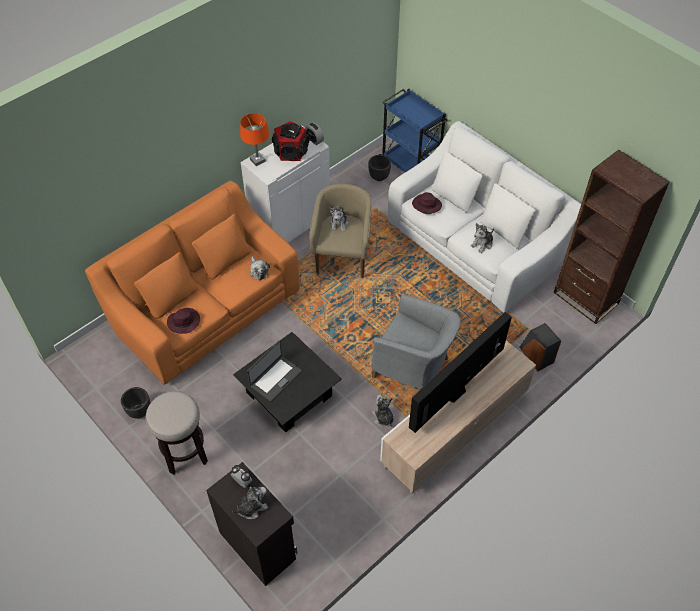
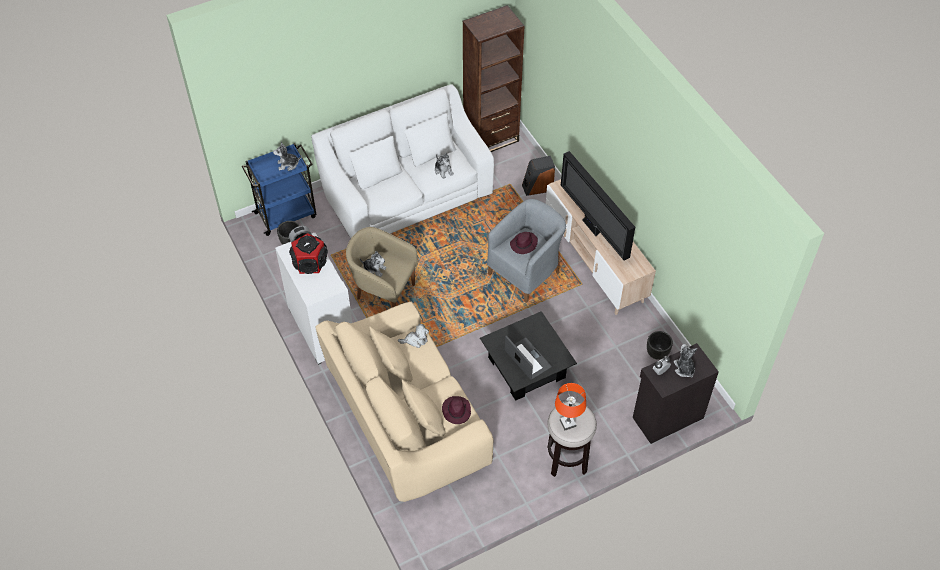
camera: 75 degrees left, 0 degrees up
(139, 411) = (511, 492): black planter -> black planter (657, 353)
(205, 309) = (406, 419): orange sofa -> beige sofa
(257, 160) = (310, 291): orange table lamp -> orange table lamp (567, 423)
(383, 418) = (569, 304): plush toy -> plush toy (288, 164)
(426, 205) = (381, 198): purple hat -> purple hat (523, 244)

